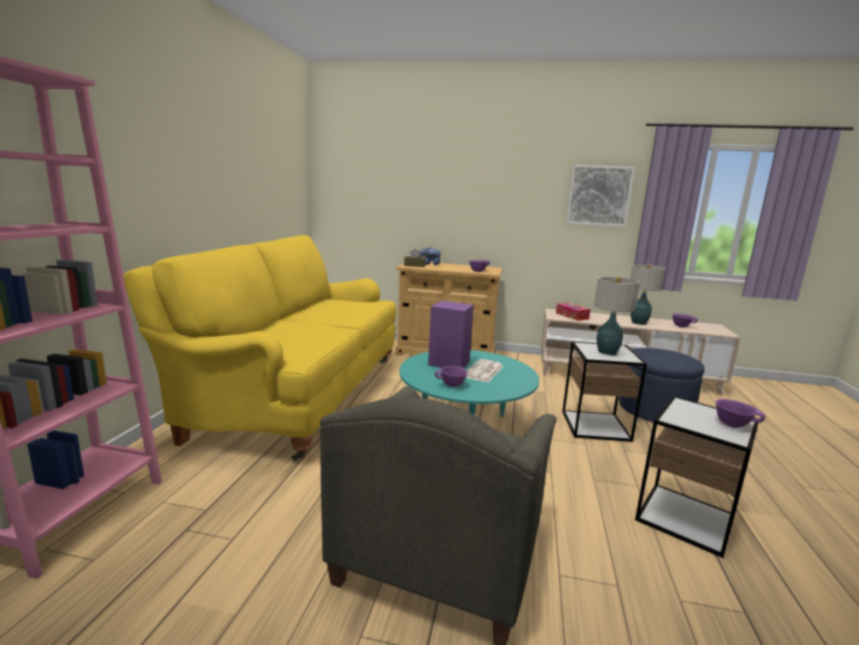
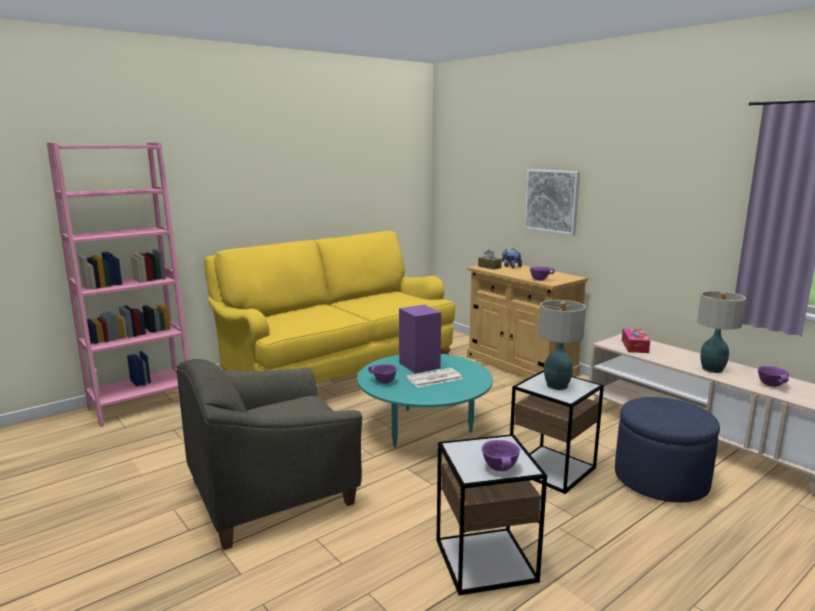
camera: 40 degrees right, 0 degrees up
(599, 196) = (699, 196): picture -> picture (552, 201)

